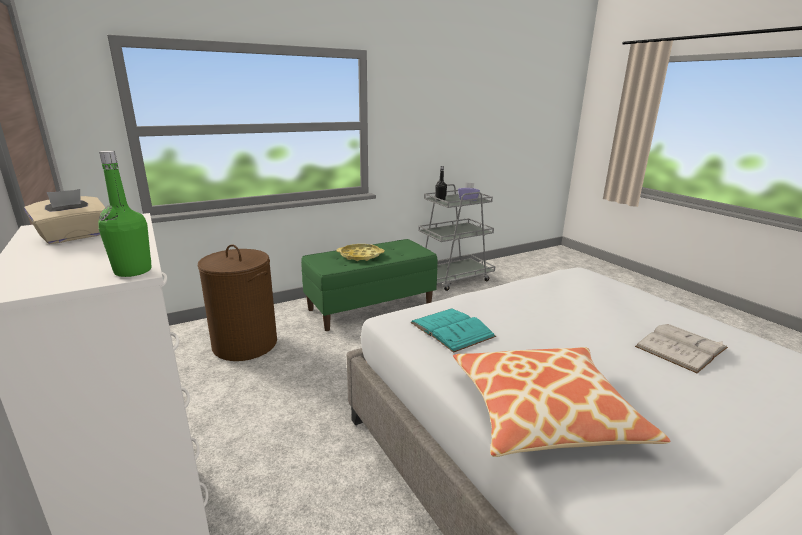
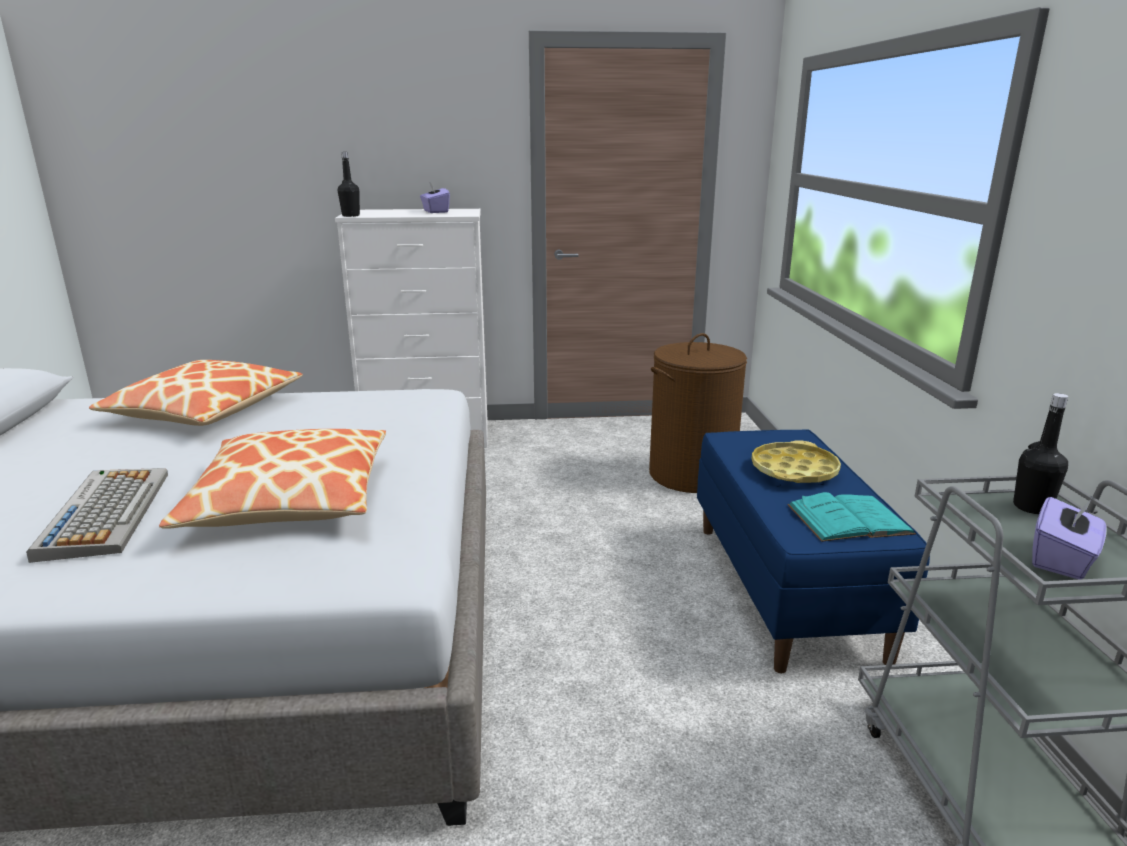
camera: 115 degrees right, 0 degrees up
(74, 236) = (435, 211): beige tissue box -> purple tissue box
(133, 271) = (351, 215): green bottle -> black bottle
(370, 307) = (787, 589): green bench -> blue bench
(452, 329) = (369, 409): turquoise book -> turquoise book (849, 519)
(582, 304) = (290, 499): none -> pillow
(681, 347) = (105, 513): white book -> keyboard

